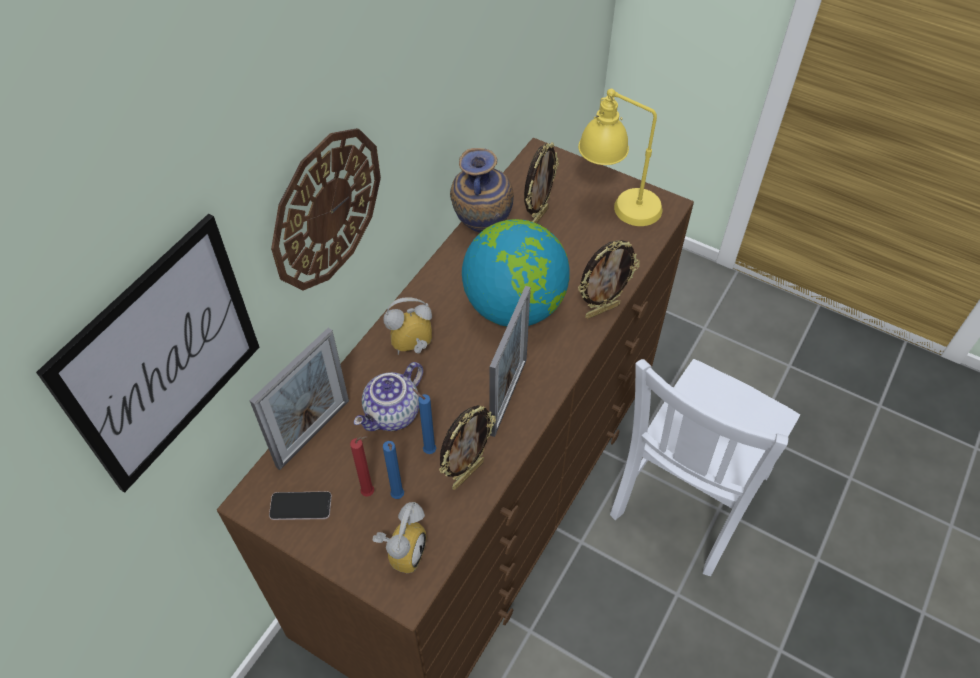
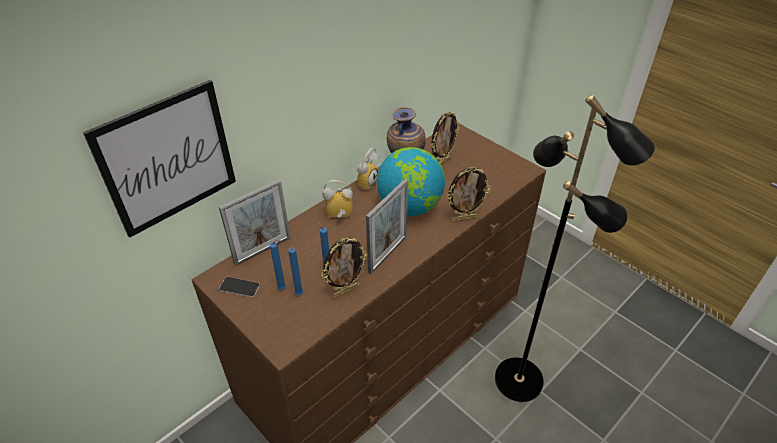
camera: 15 degrees right, 10 degrees down
(326, 209) = (294, 110): wall clock -> none
(370, 493) = (283, 289): red candle -> blue candle
(393, 414) = (313, 250): teapot -> none
(402, 550) = (290, 324): alarm clock -> alarm clock (365, 182)
(616, 208) = (494, 165): yellow table lamp -> none
(687, 499) = (520, 379): white chair -> black floor lamp

